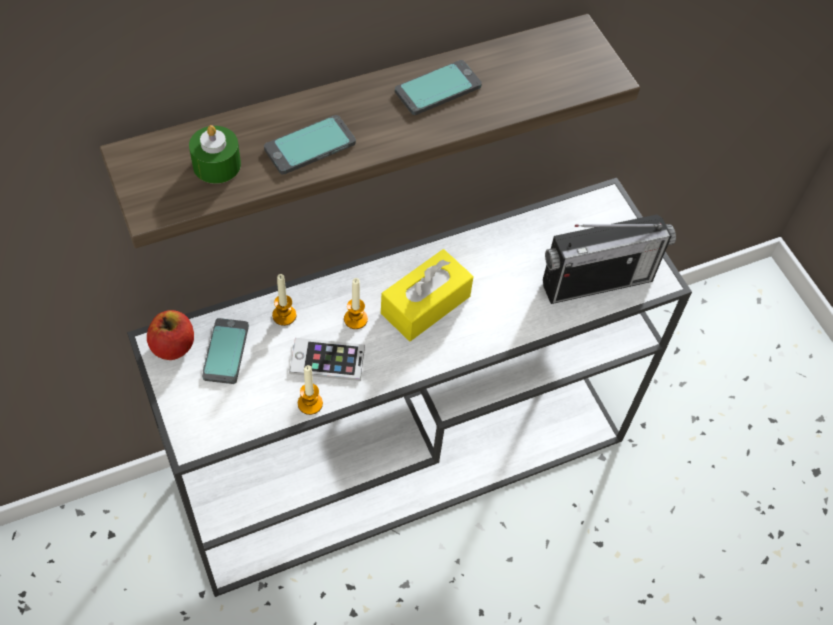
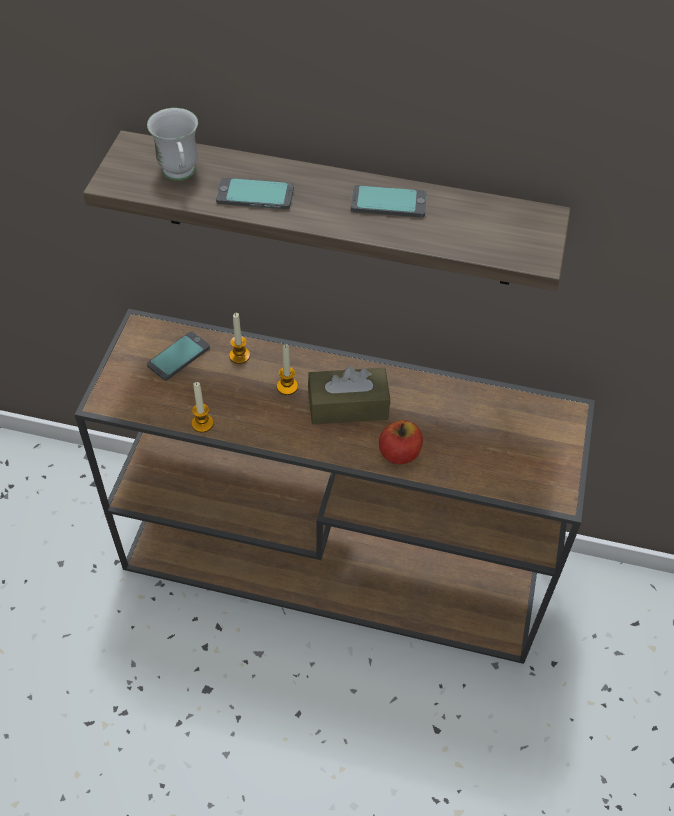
camera: 40 degrees right, 5 degrees down
(173, 346) = (148, 333): apple -> apple (399, 453)
(216, 165) = (180, 176): green candle -> white mug
(327, 360) = (241, 402): phone -> none
(406, 456) = (337, 562): white console table -> brown console table
(425, 304) = (348, 406): yellow tissue box -> brown tissue box
(597, 281) = (503, 467): radio -> none

